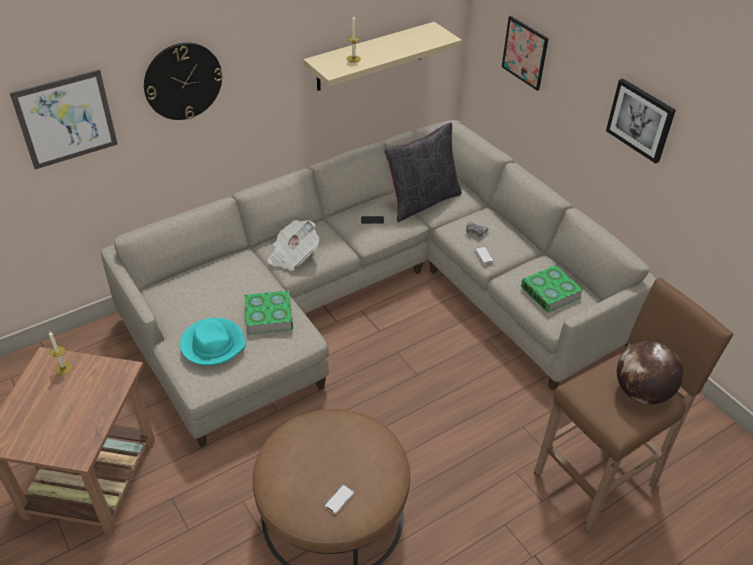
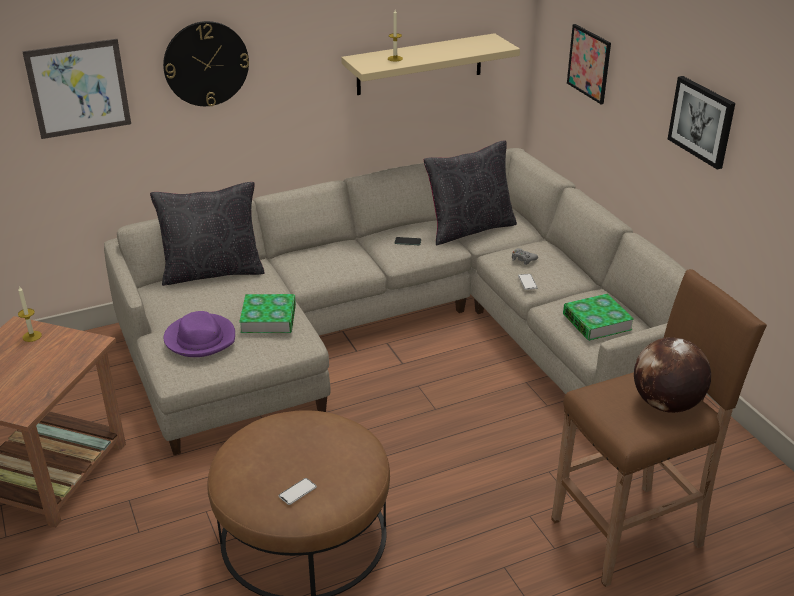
camera: 10 degrees right, 10 degrees down
(205, 268) = (212, 272): none -> black pillow
(213, 344) = (200, 338): turquoise hat -> purple hat
(293, 255) = (311, 267): newspaper -> none

